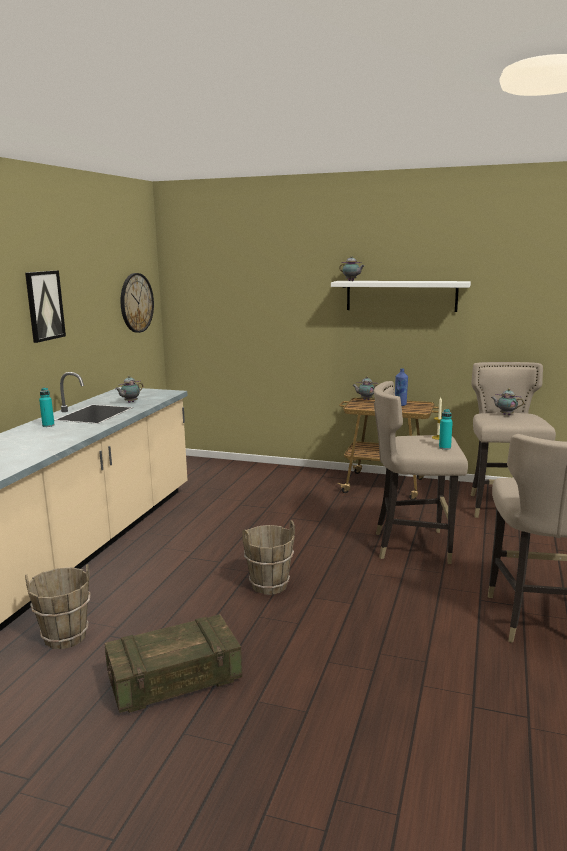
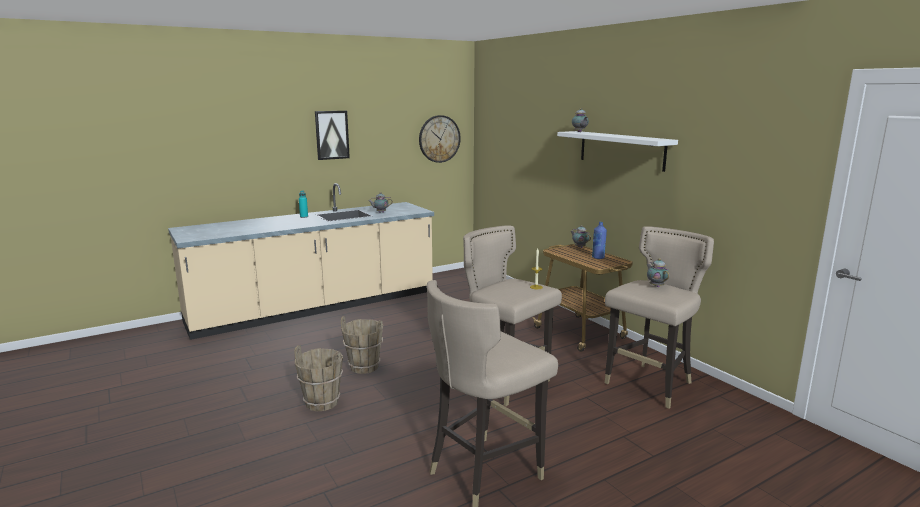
camera: 40 degrees right, 0 degrees up
(65, 636) = (229, 349): brown bucket -> brown bucket (322, 402)
(175, 680) = (227, 392): crate -> none
(444, 448) = (516, 295): turquoise bottle -> none

